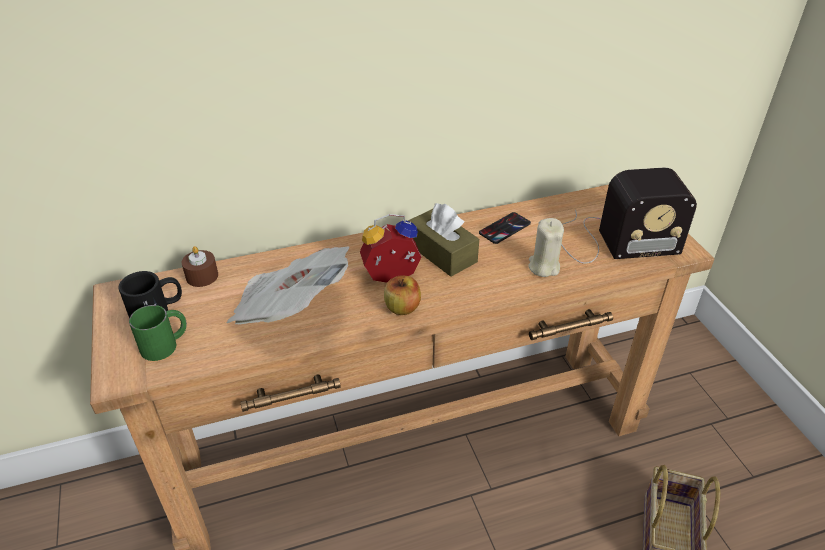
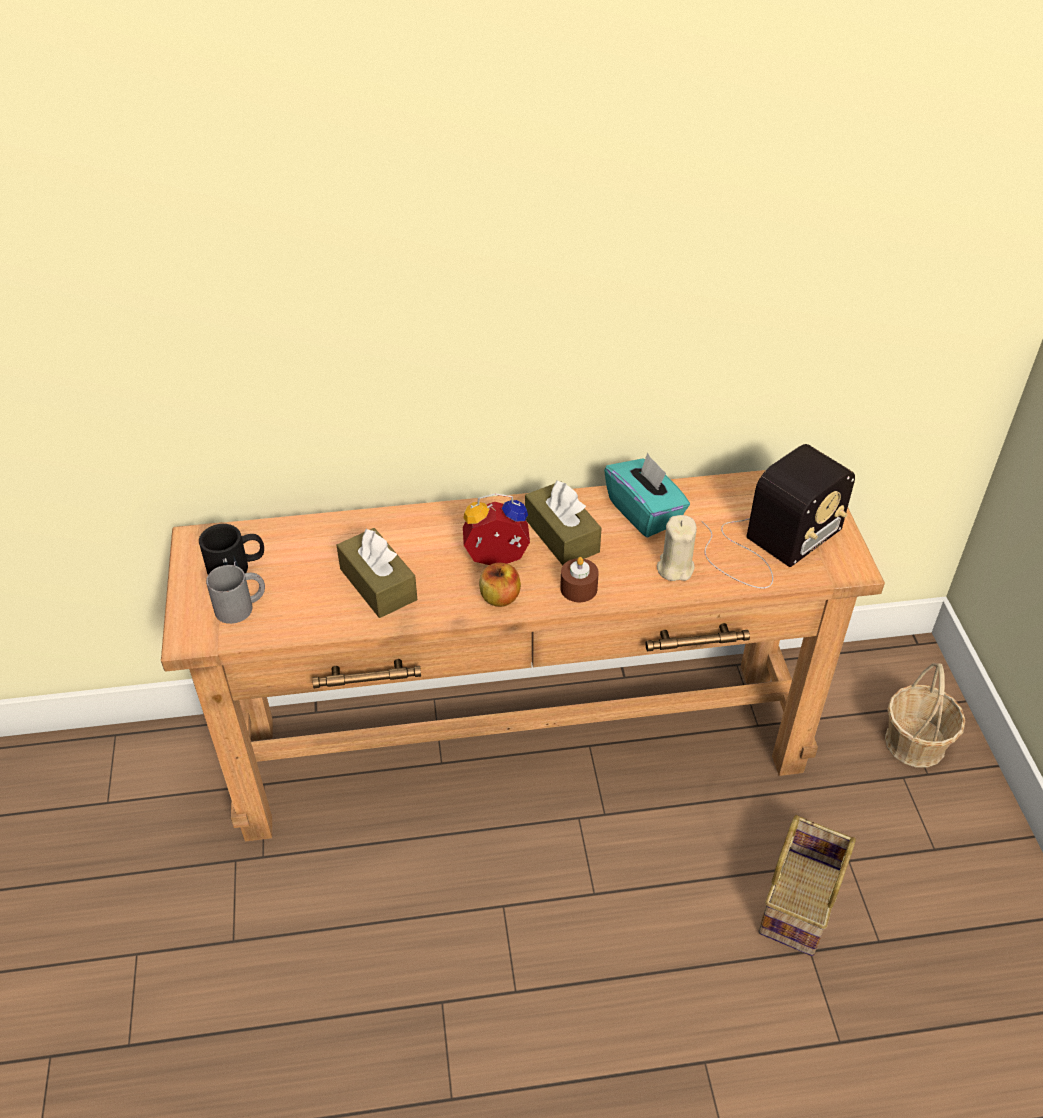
camera: 10 degrees right, 5 degrees up
(166, 344) = (241, 606): green mug -> grey mug
(202, 276) = (288, 531): brown candle -> brown candle (578, 588)
(291, 310) = (378, 584): newspaper -> brown tissue box
(504, 228) = (644, 512): phone -> turquoise tissue box
(612, 240) = (768, 544): radio -> radio turned 45 degrees counterclockwise
(710, 395) = (915, 742): none -> basket

